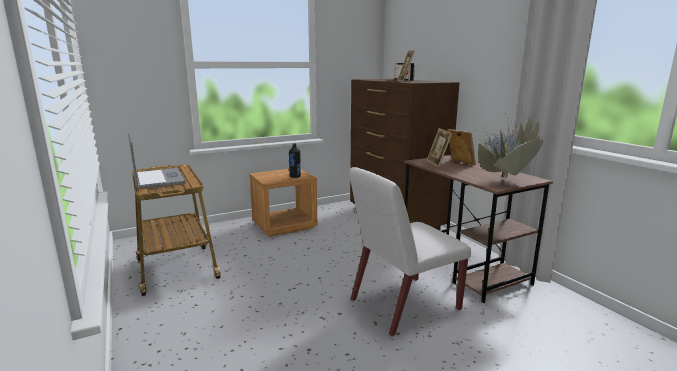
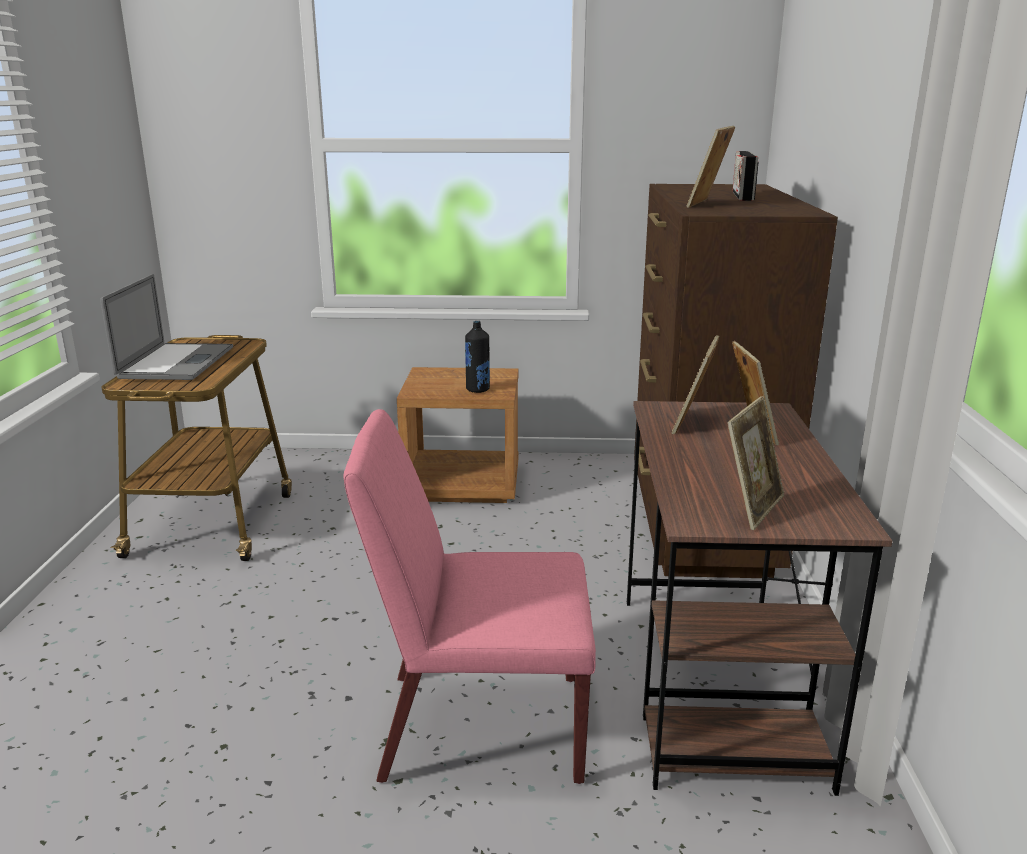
camera: 30 degrees right, 5 degrees up
(403, 305) = (479, 726): white chair -> pink chair
(503, 180) = (752, 508): potted plant -> picture frame

